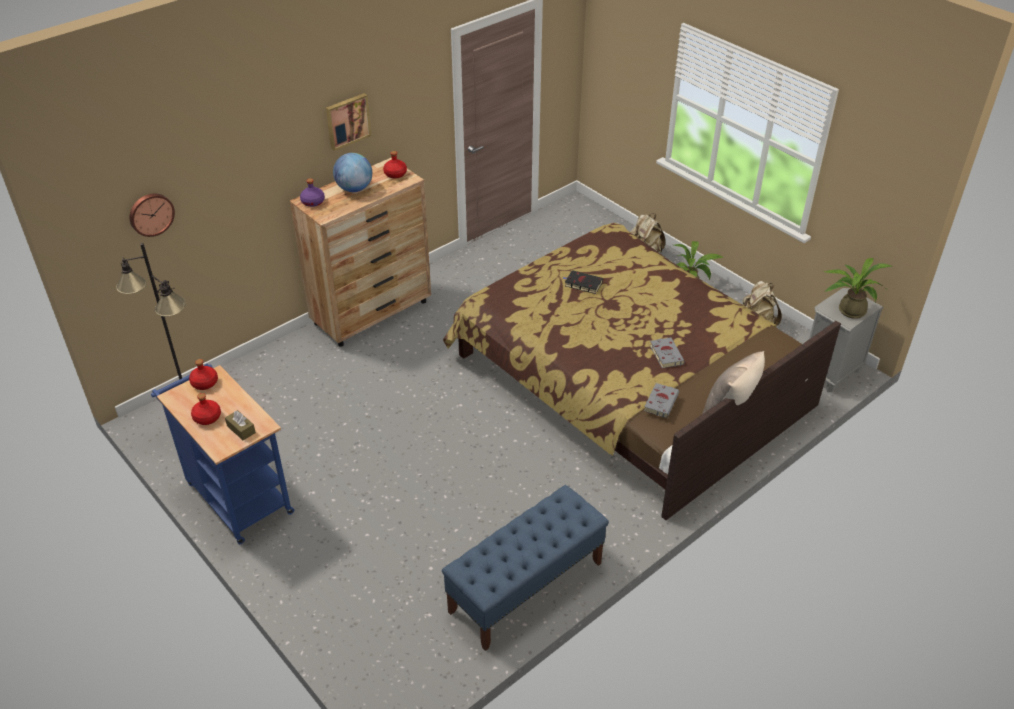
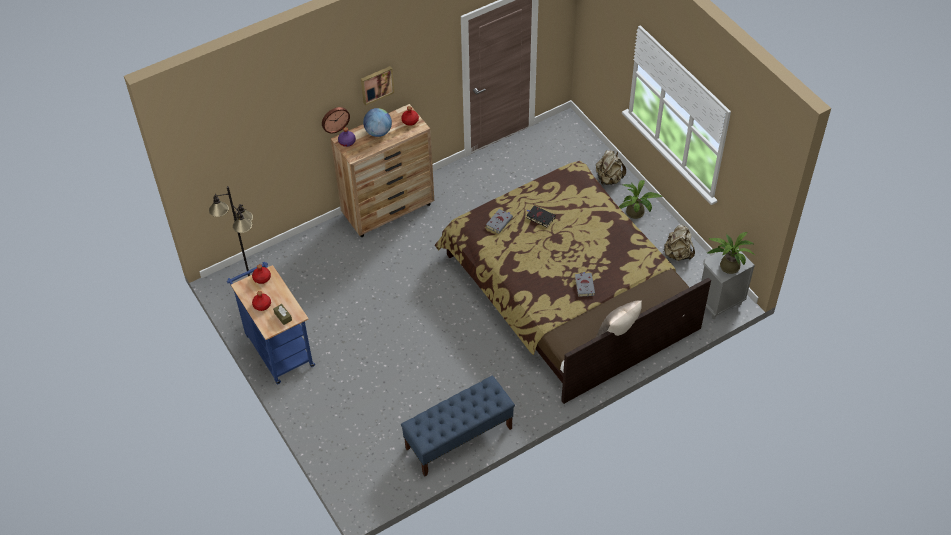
camera: 10 degrees right, 10 degrees up
(151, 214) = (233, 155): wall clock -> wall clock (334, 119)
(661, 401) = (570, 323): grey book -> grey book (499, 222)

